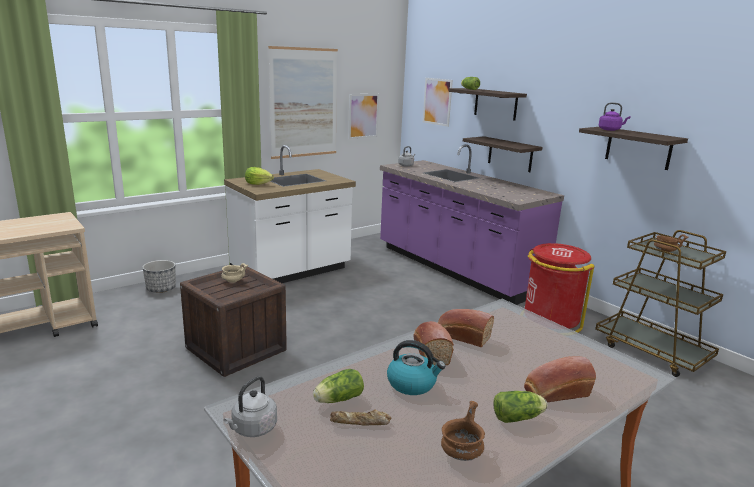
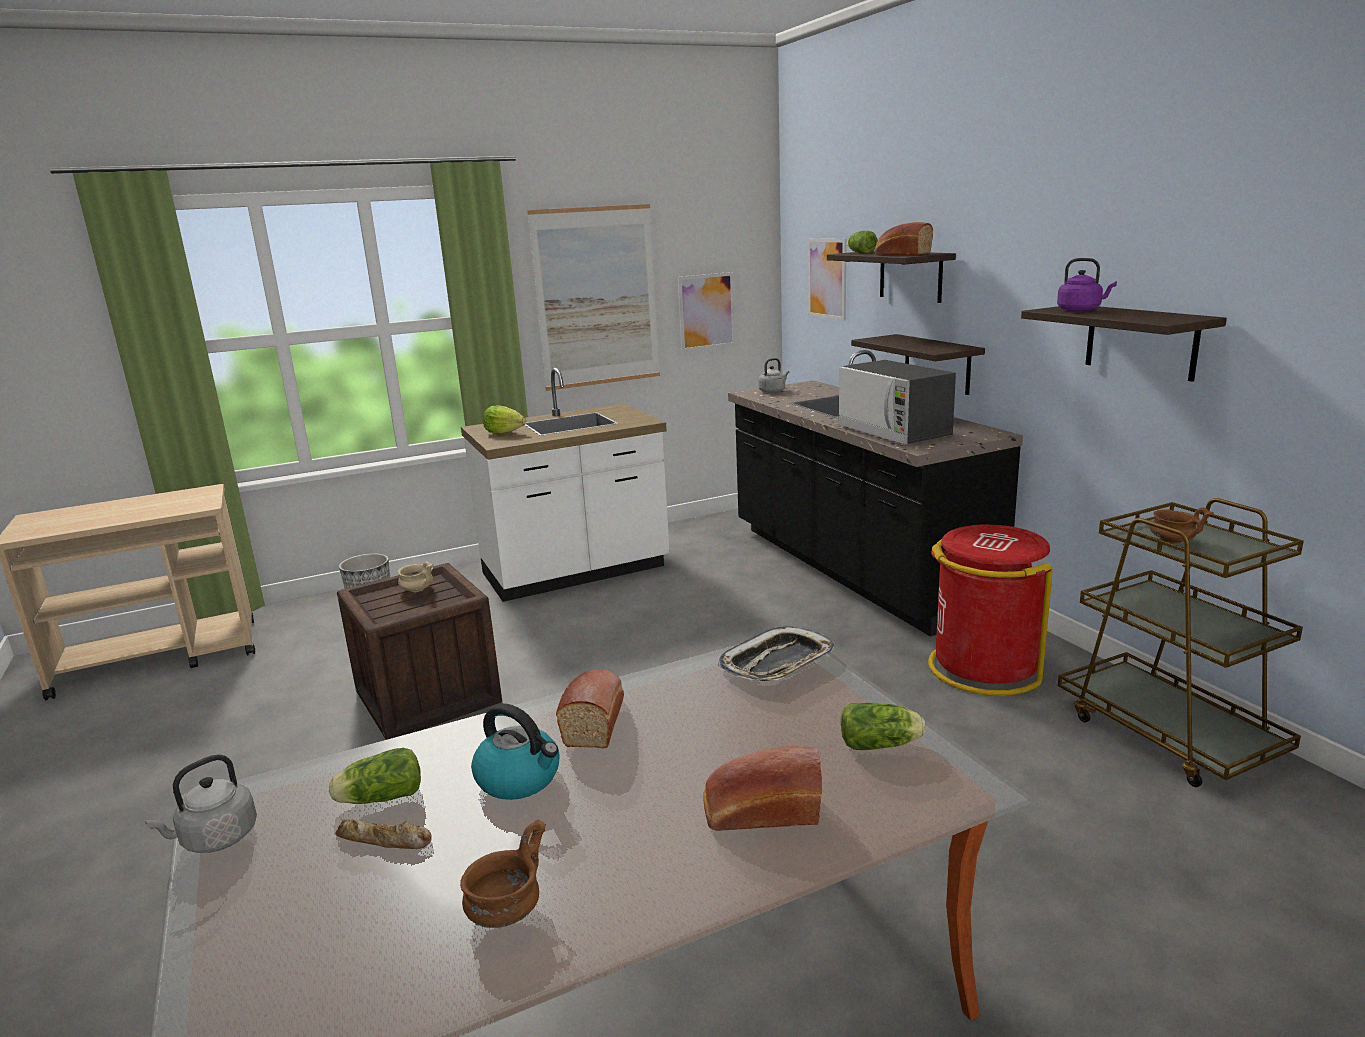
camera: 15 degrees right, 0 degrees up
(455, 269) = (853, 569): purple counter -> black counter
(461, 336) = (669, 696): bread -> bread (901, 254)
(495, 191) = (894, 432): none -> microwave
(506, 317) = (777, 663): none -> tray
(519, 417) = (657, 855): lettuce -> lettuce (882, 745)

